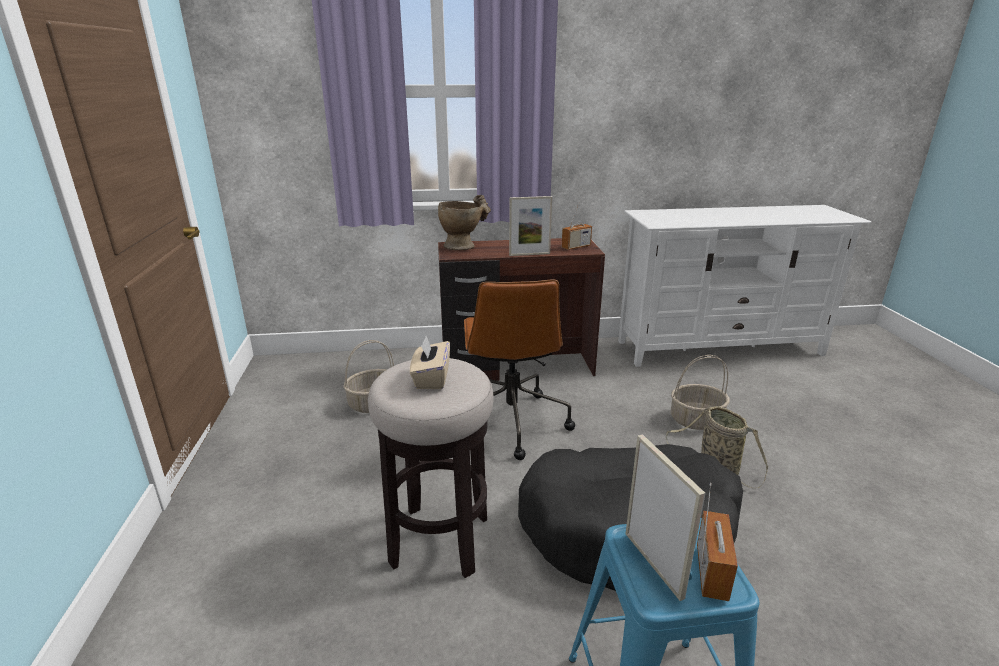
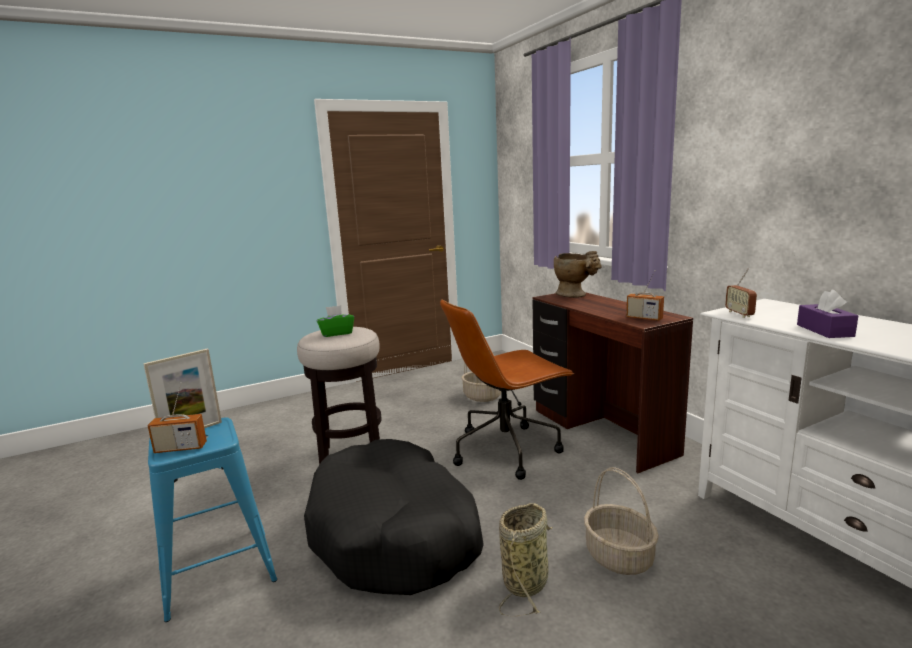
camera: 70 degrees right, 10 degrees down
(431, 378) = (336, 333): beige tissue box -> green tissue box
(529, 254) = (589, 311): picture frame -> none
(664, 223) = (739, 314): none -> radio
(716, 220) = (824, 330): none -> purple tissue box

